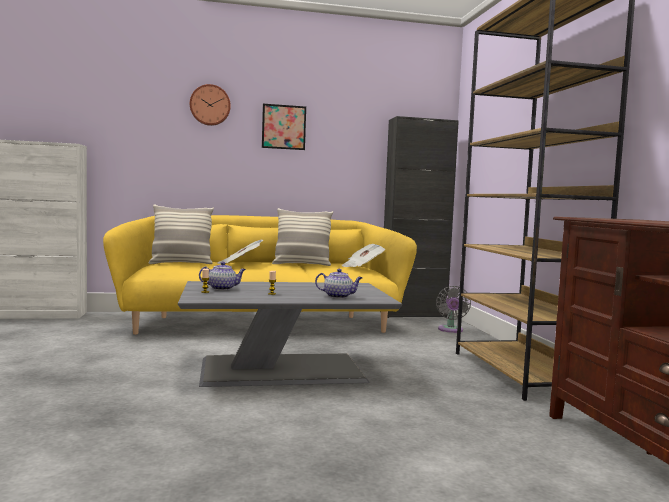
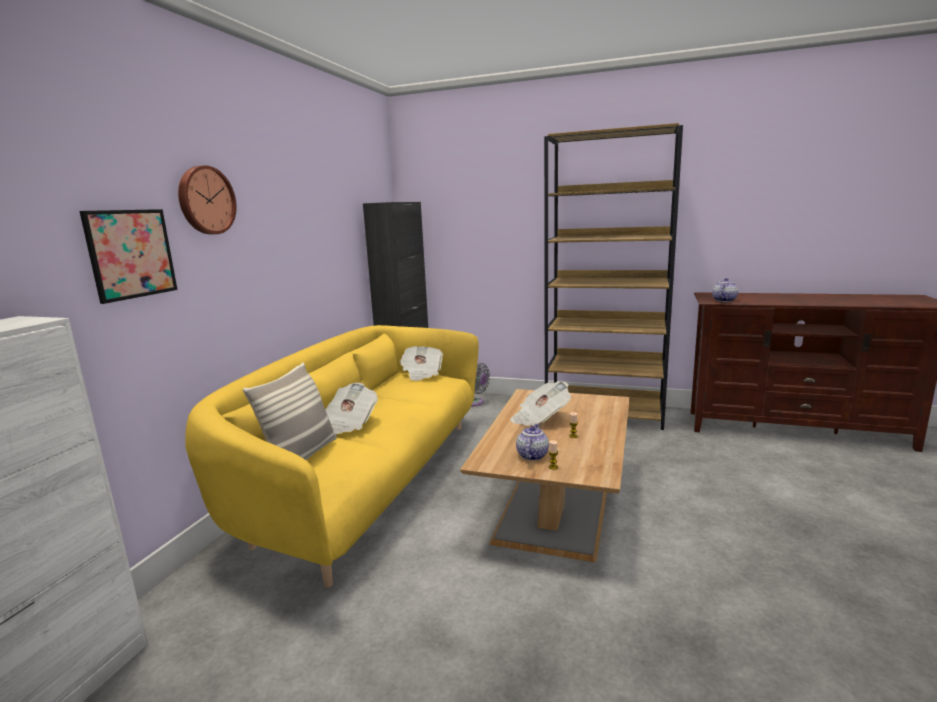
camera: 60 degrees left, 10 degrees up
(283, 127) = (286, 224): picture -> picture (131, 254)
(285, 369) = (556, 502): grey coffee table -> brown coffee table
(301, 288) = (540, 419): none -> newspaper
(302, 264) = (381, 394): pillow -> none
(338, 296) = (594, 412): teapot -> teapot (724, 300)

